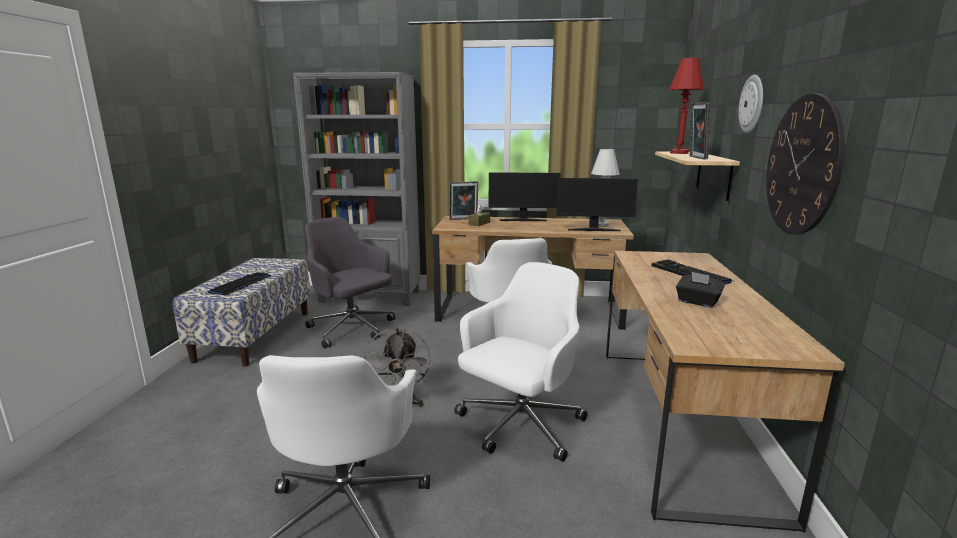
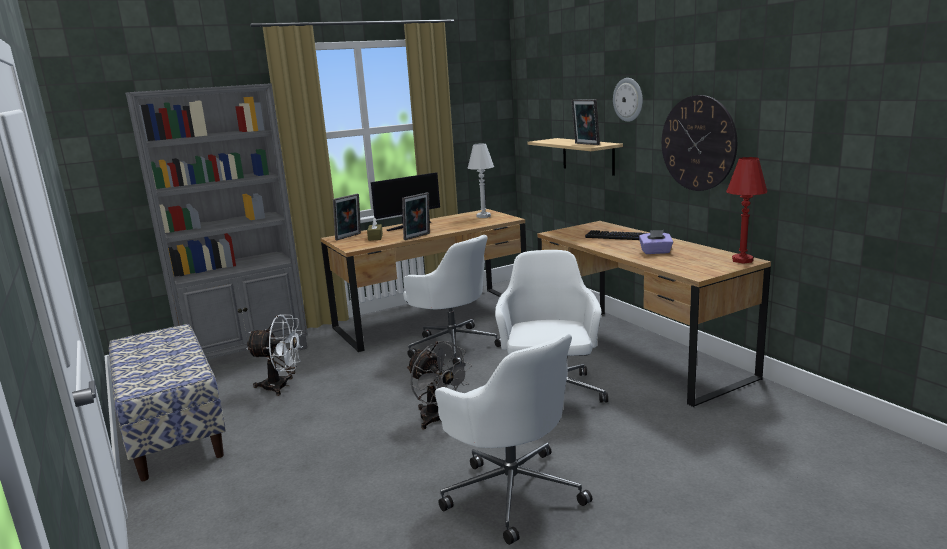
camera: 35 degrees left, 0 degrees up
(241, 284) = (173, 365): keyboard -> none
(352, 329) = (282, 386): grey office chair -> white fan
(509, 230) = (418, 237): none -> picture frame
(593, 230) = (487, 221): monitor -> none
(679, 153) = (554, 141): red table lamp -> red table lamp (742, 260)
(697, 302) = (655, 252): black tissue box -> purple tissue box

